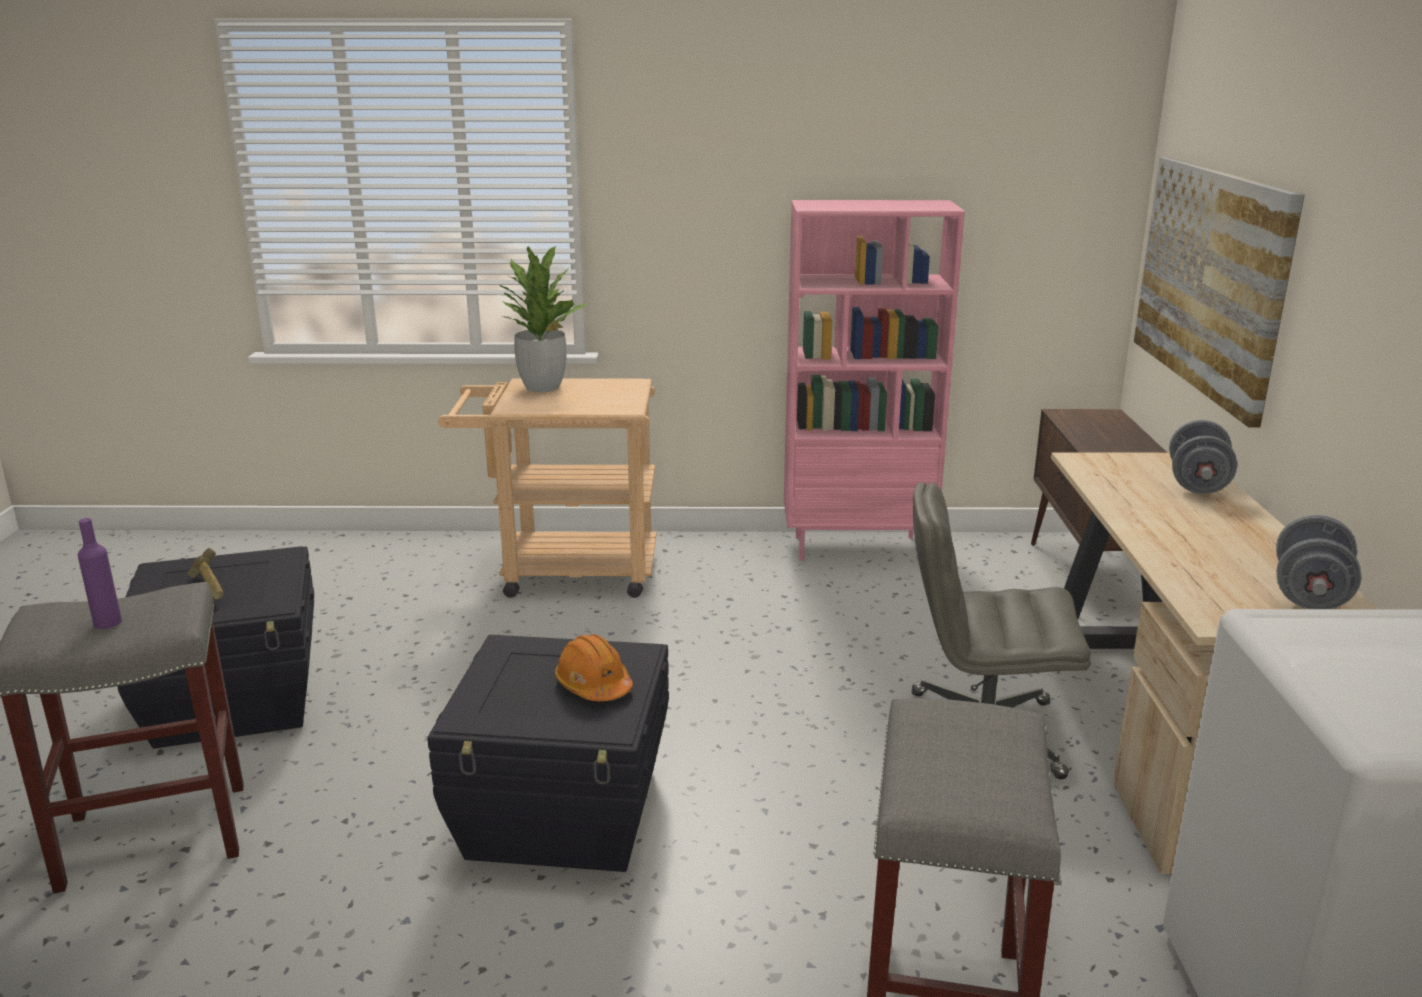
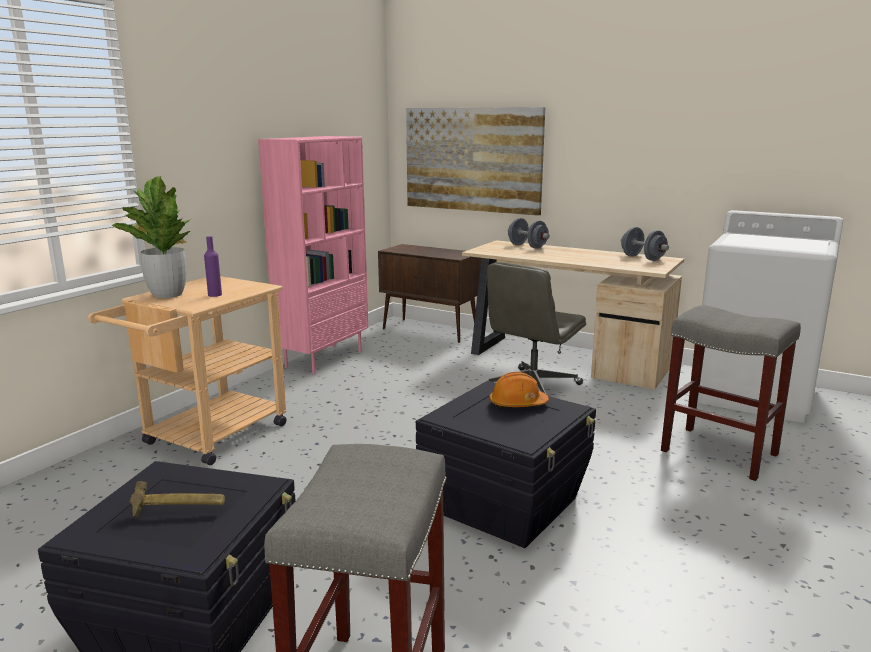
camera: 60 degrees left, 5 degrees down
(107, 622) = (379, 484): purple bottle -> purple bottle (215, 295)

